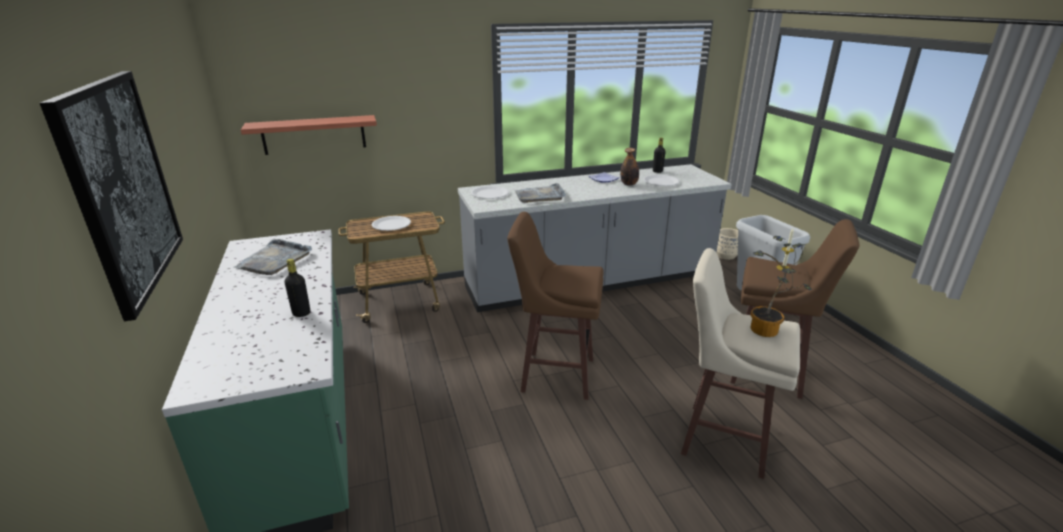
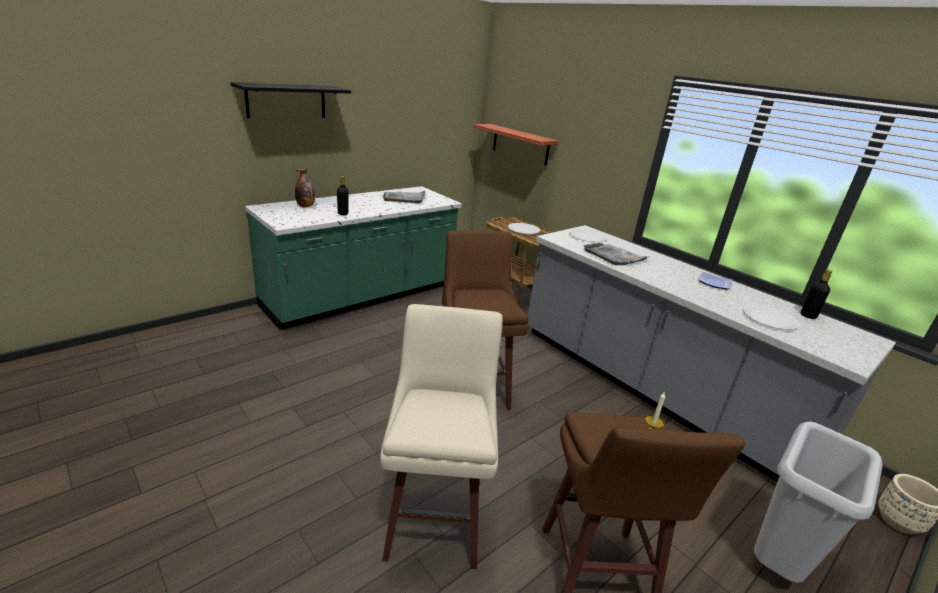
camera: 65 degrees right, 0 degrees up
(122, 187) = (286, 101): picture -> black shelf
(629, 184) = (723, 298): bottle -> bottle (305, 206)
(767, 332) = (446, 419): potted plant -> none

